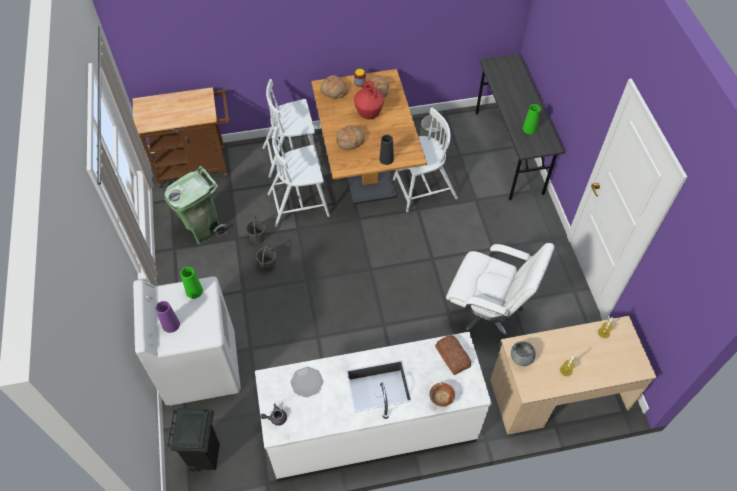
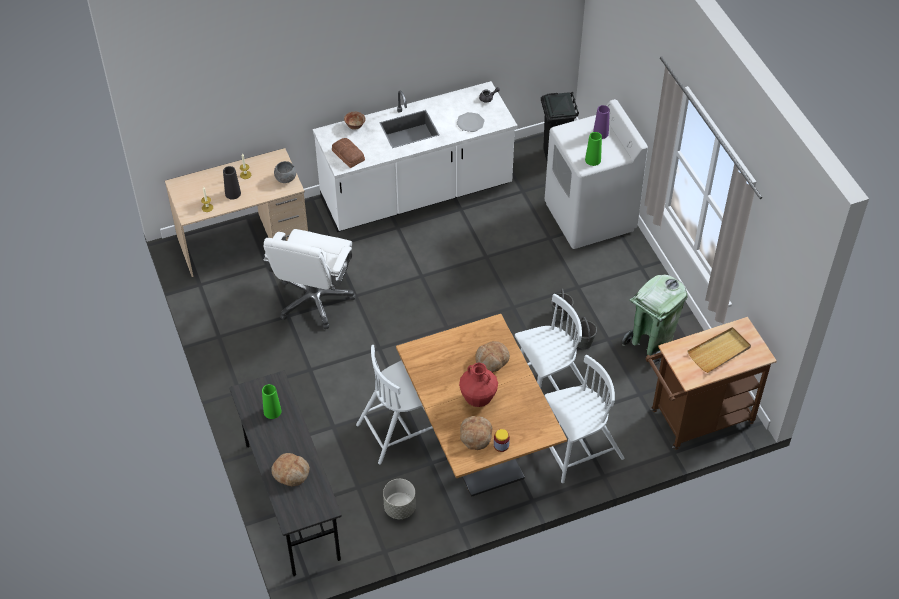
camera: 170 degrees right, 5 degrees down
(172, 110) = (719, 351): none -> beige tray
(334, 91) = (532, 426): bread -> bread (291, 473)
(386, 159) = (444, 343): black vase -> black vase (233, 193)
(486, 314) = (315, 300): white office chair -> white office chair turned 90 degrees counterclockwise

